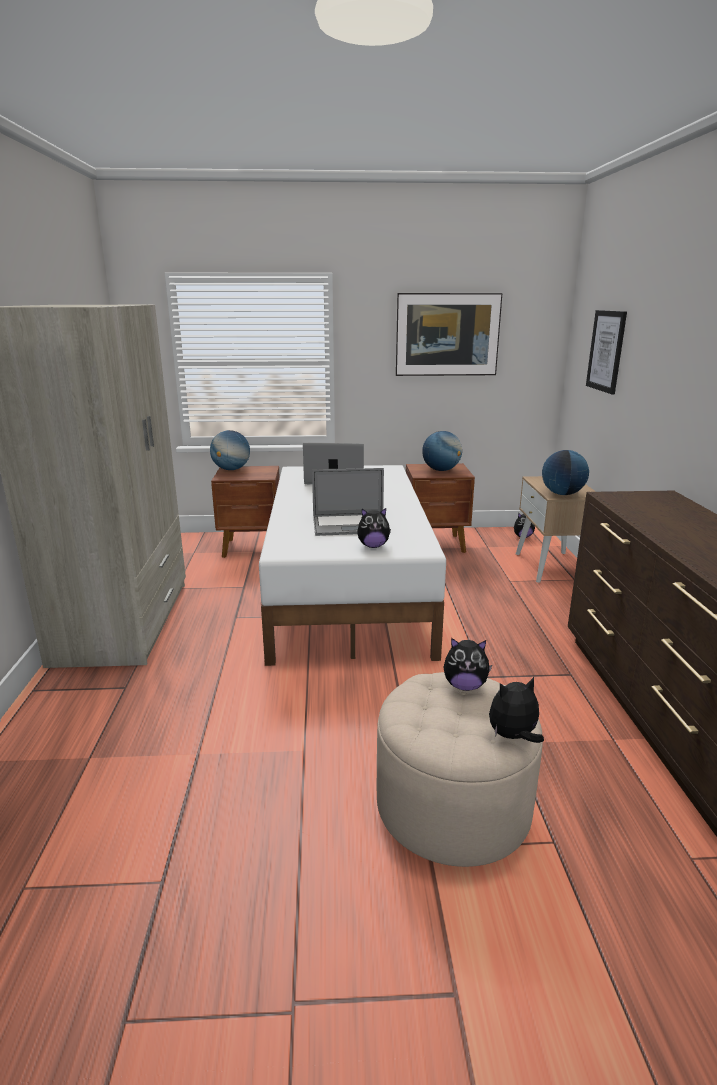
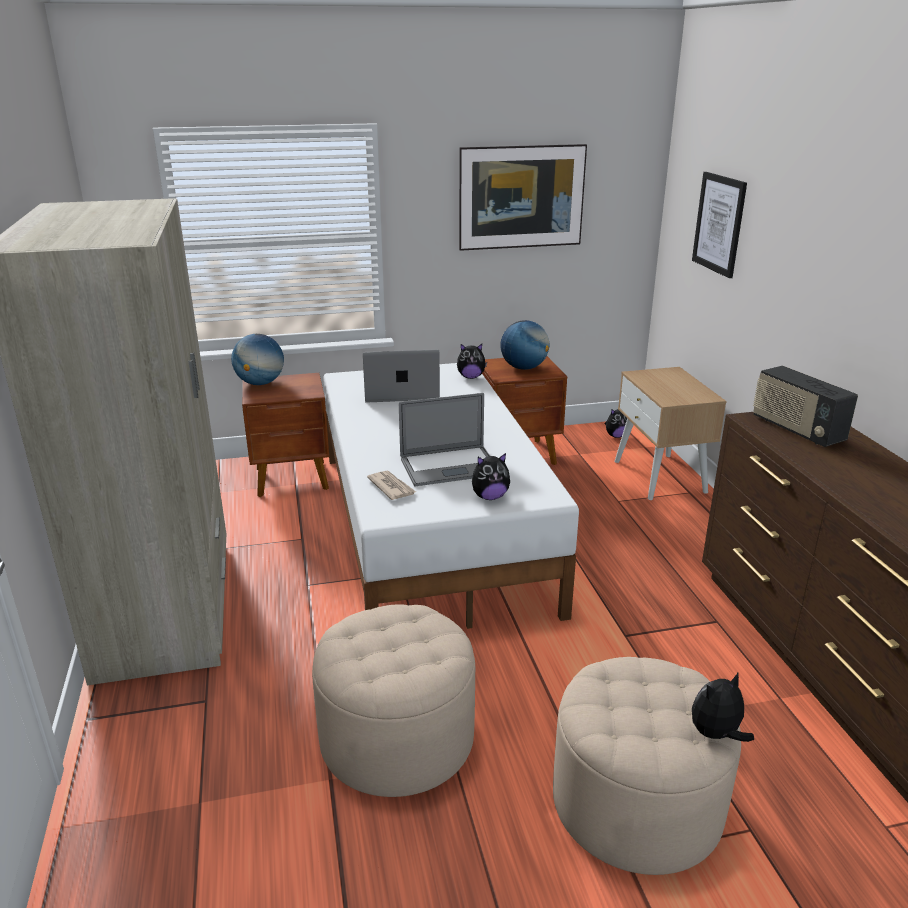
camera: 10 degrees left, 5 degrees up
(263, 730) = (397, 737): none -> beige ottoman
(297, 535) = (391, 487): none -> newspaper
(465, 686) = (645, 675): plush toy -> plush toy (471, 377)
(562, 494) = (676, 397): globe -> none
(646, 504) = (796, 430): none -> radio

